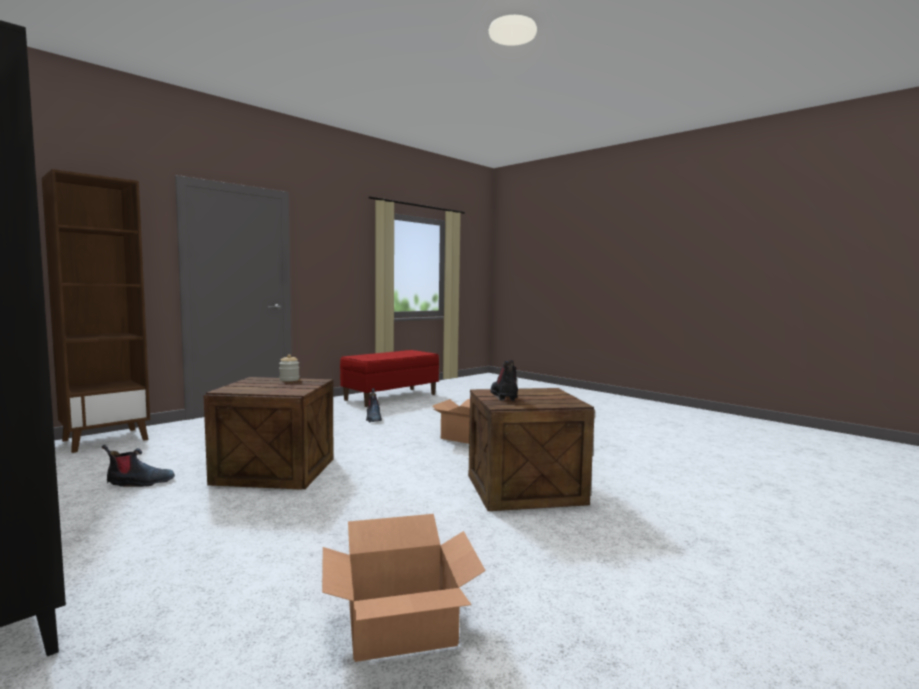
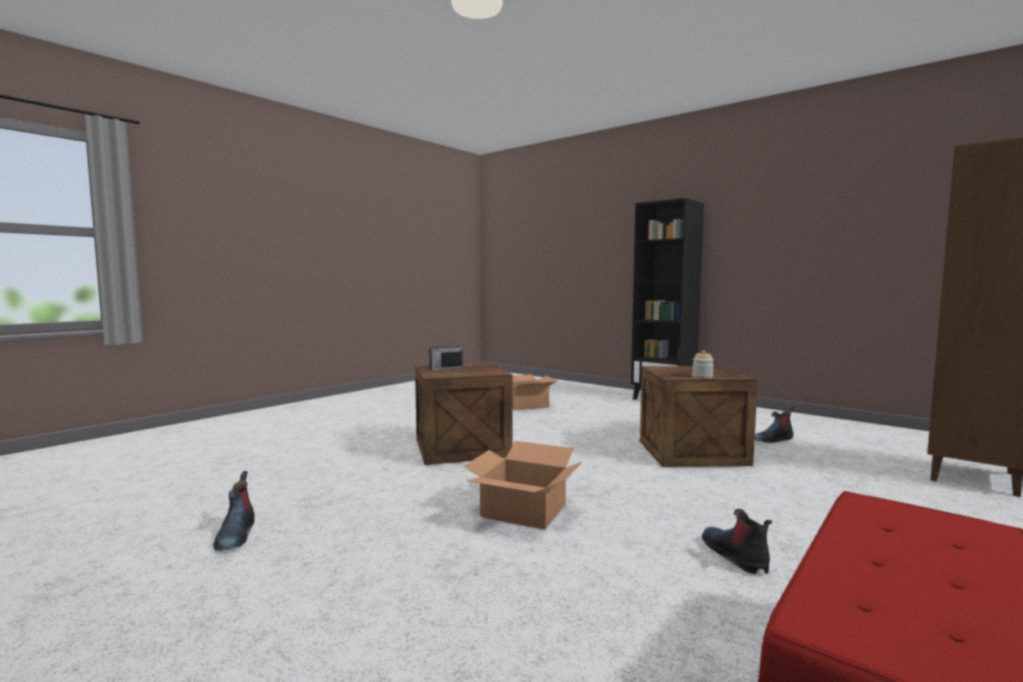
camera: 175 degrees right, 0 degrees up
(504, 396) = (480, 369): boot -> boot (235, 535)
(548, 399) = (445, 368): none -> radio

